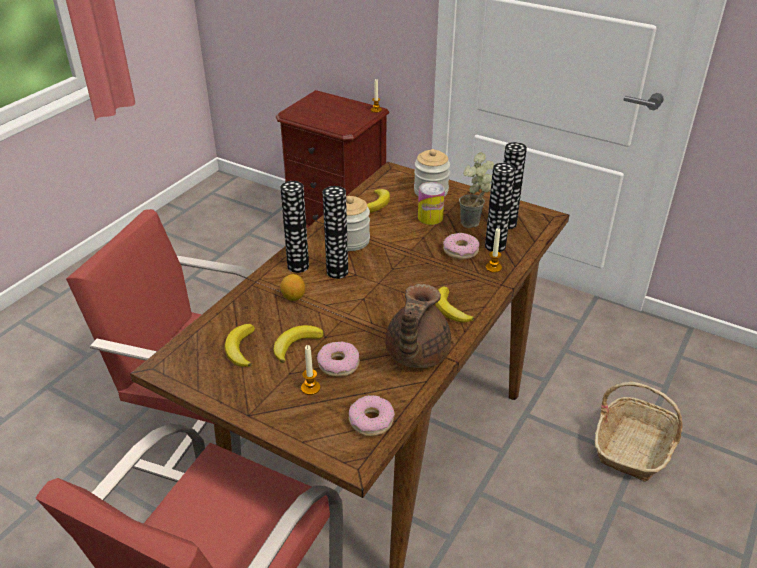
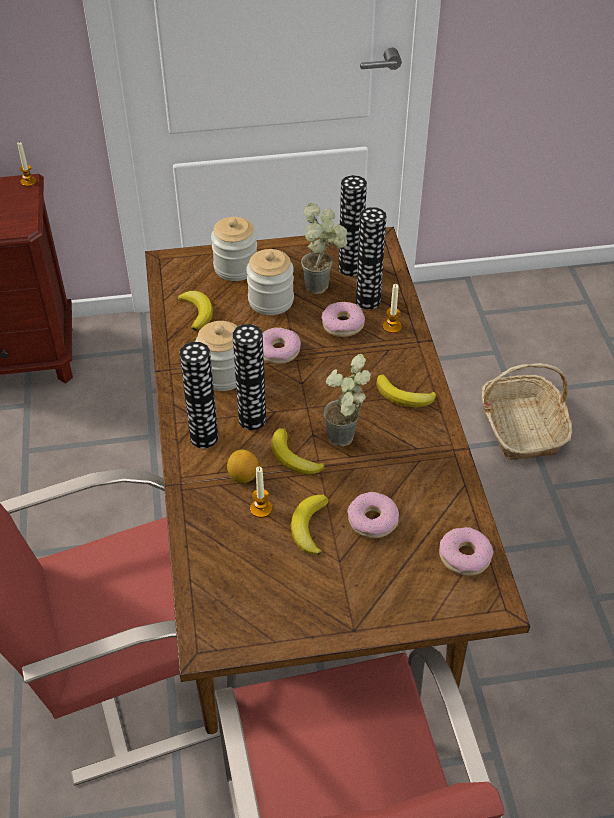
camera: 40 degrees left, 10 degrees up
(240, 349) = (261, 568): banana -> banana (293, 457)
(310, 388) = (376, 562): candle -> candle (261, 509)
(378, 314) = (346, 442): none -> potted plant
(400, 245) = (278, 351): none -> donut
(415, 354) = (427, 464): brown teapot -> none
(430, 217) = (271, 301): can -> jar

